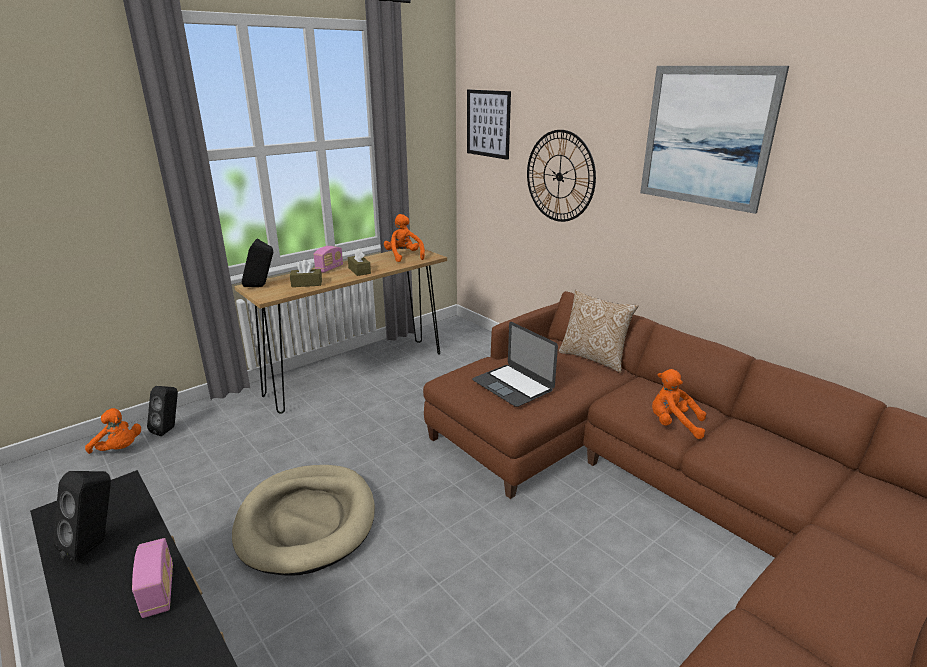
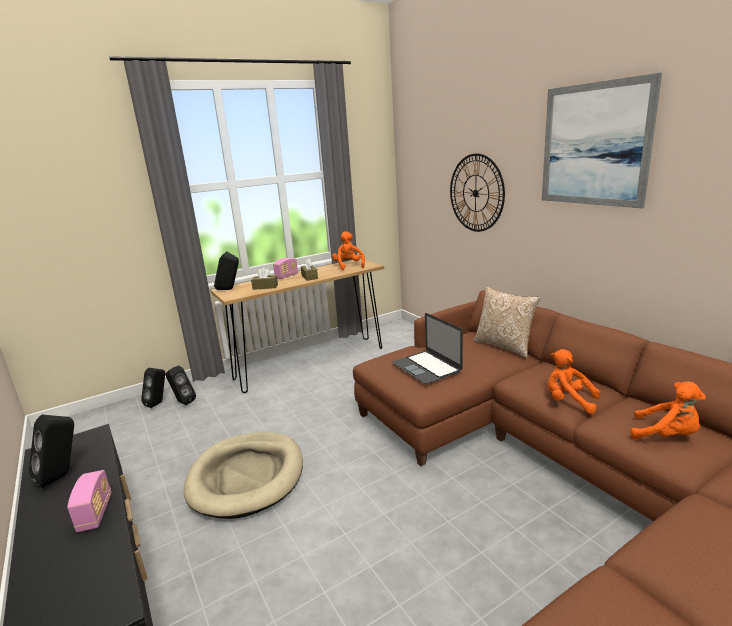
camera: 10 degrees right, 5 degrees down
(119, 449) = (119, 417): orange plush toy -> orange plush toy (666, 435)
(201, 427) = (182, 402): none -> black speaker
(488, 123) = (418, 155): picture -> none

